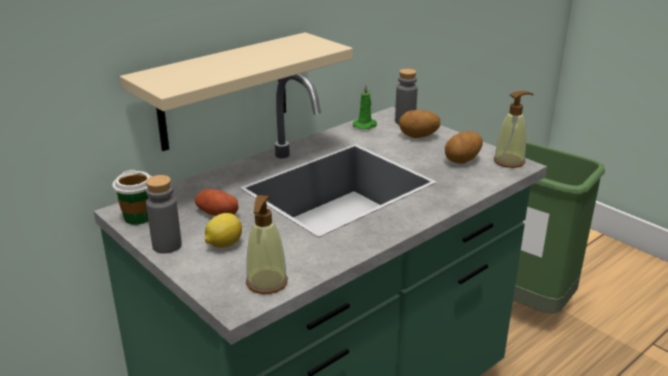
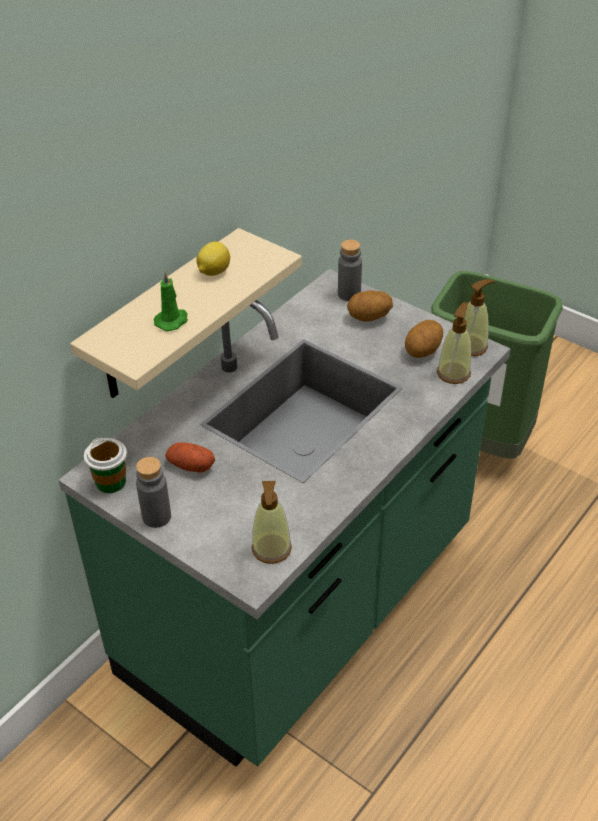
camera: 10 degrees left, 15 degrees up
(223, 244) = (213, 507): lemon -> lemon (213, 272)
(365, 125) = (307, 306): green candle -> green candle (172, 321)
(488, 177) = (453, 373): none -> soap dispenser

